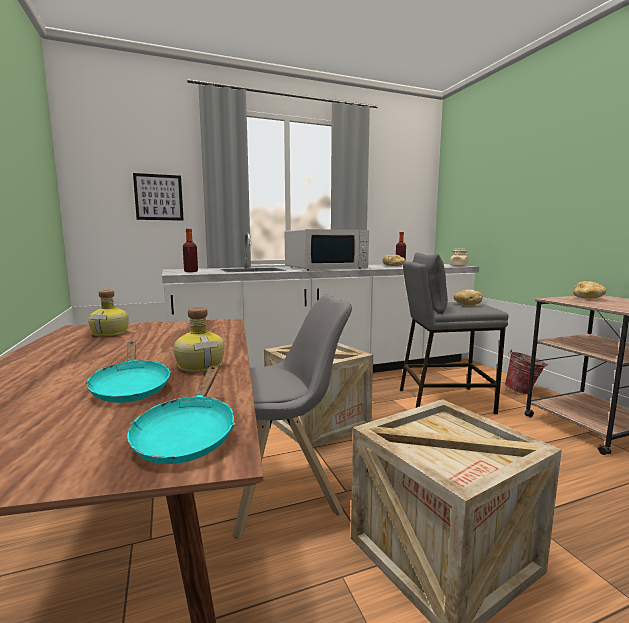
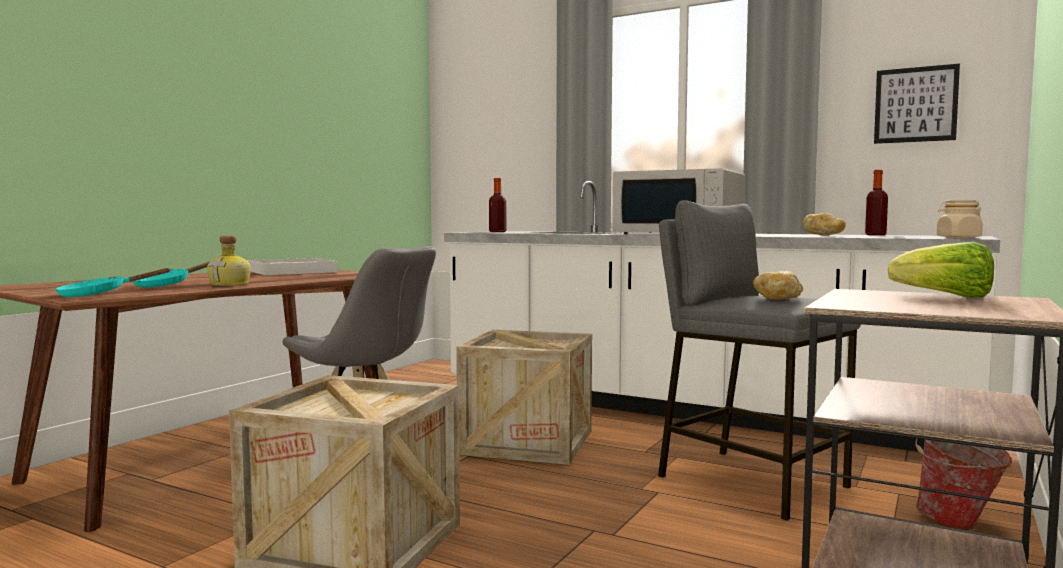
camera: 50 degrees right, 5 degrees down
(111, 333) = (292, 271): bottle -> white tray
(159, 197) = (516, 141): picture -> picture (915, 105)
(587, 298) = (945, 297): bread -> lettuce

